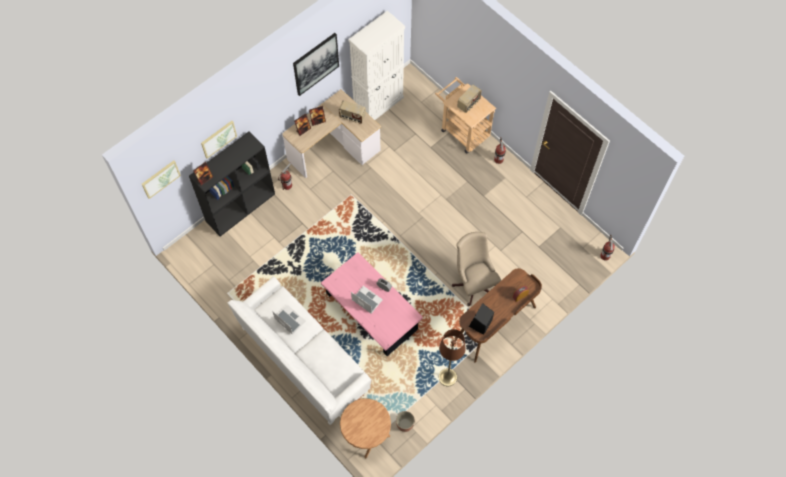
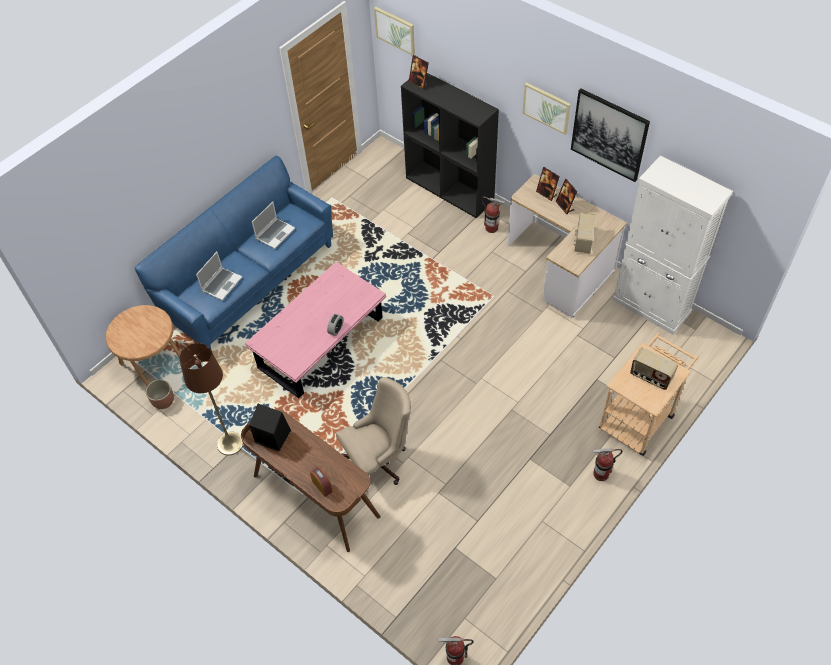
camera: 85 degrees right, 10 degrees down
(218, 138) = (465, 69): picture -> picture (546, 107)
(304, 359) = (250, 282): white sofa -> blue sofa
(366, 300) = (314, 312): laptop -> laptop (222, 284)

